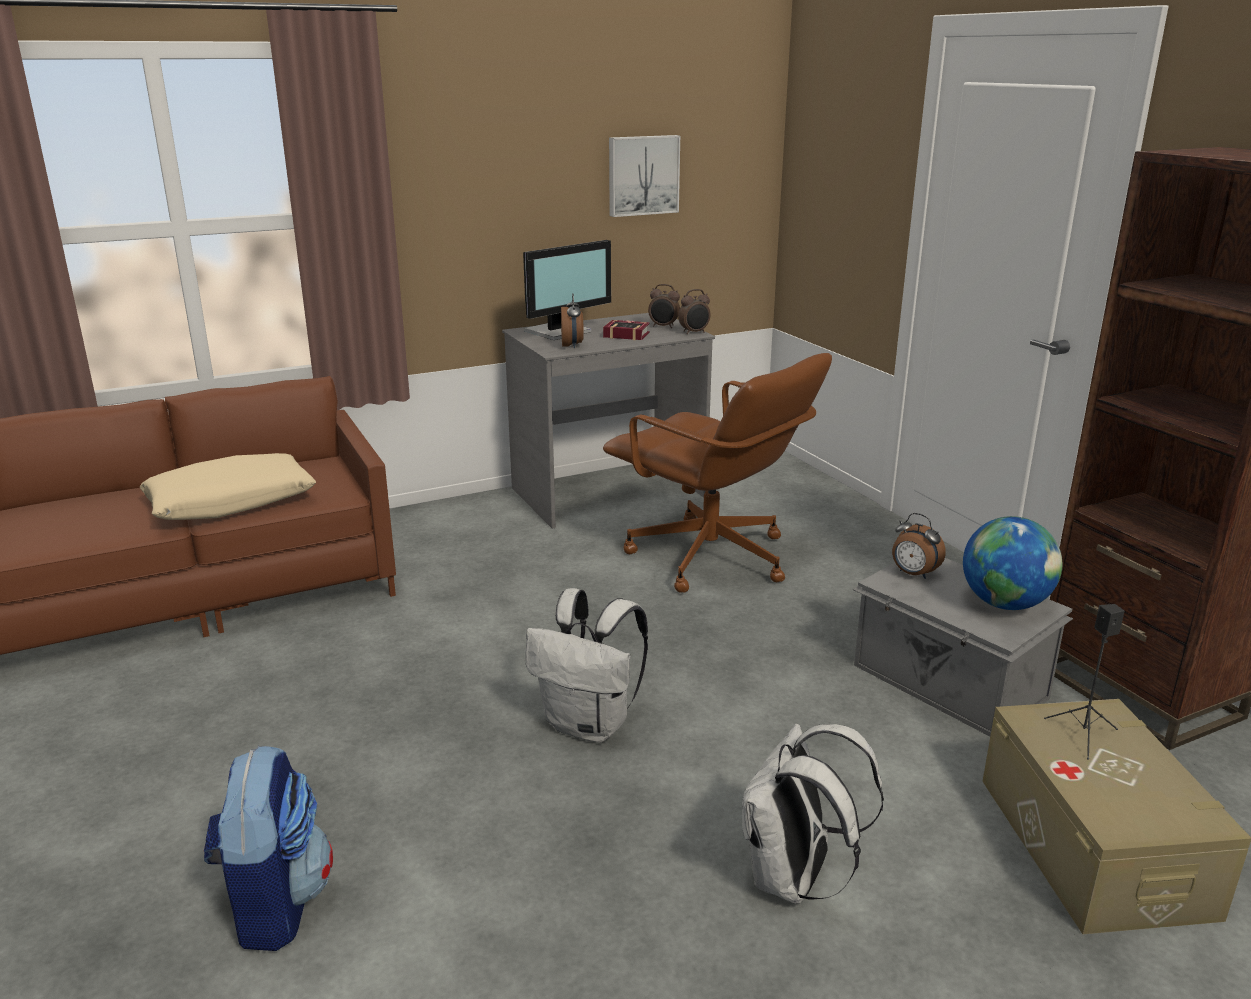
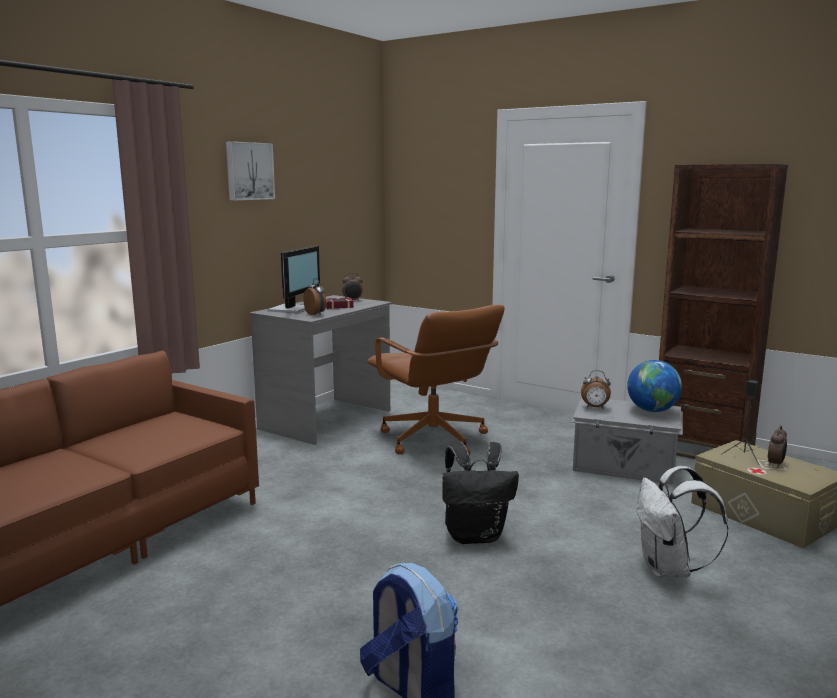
camera: 30 degrees left, 10 degrees down
(231, 503) = (139, 448): beige pillow -> none
(590, 725) = (475, 535): white backpack -> black backpack
(642, 175) = (319, 206): picture -> picture (249, 171)
(694, 332) = (377, 301): alarm clock -> alarm clock (776, 464)
(711, 558) = (433, 440): brown office chair -> brown office chair turned 45 degrees clockwise

